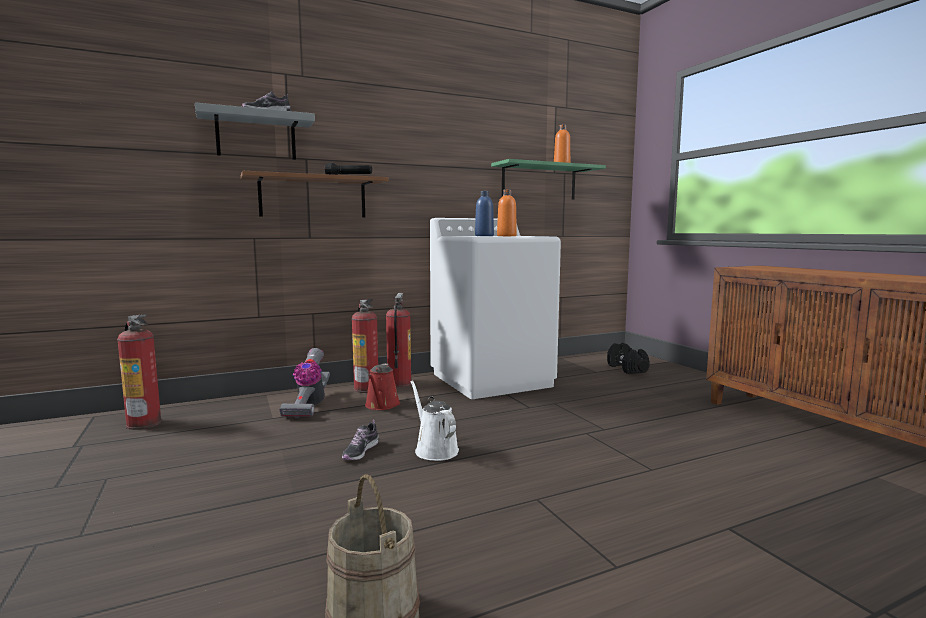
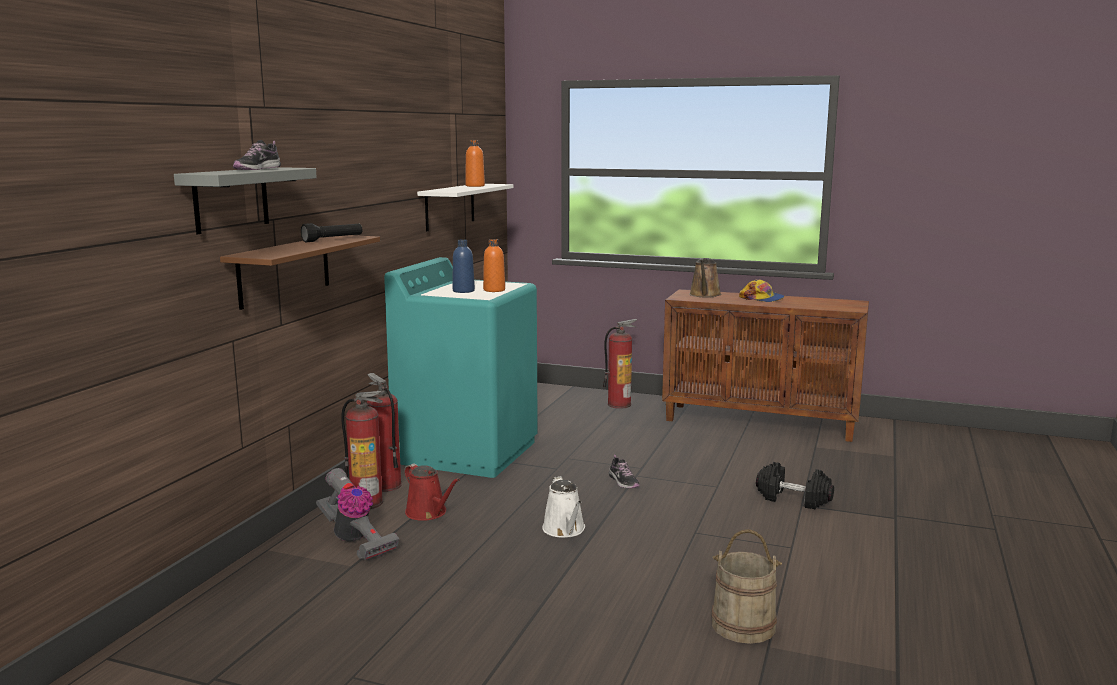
camera: 45 degrees left, 5 degrees up
(144, 423) = (215, 632): fire extinguisher -> fire extinguisher (619, 404)
(360, 451) = (515, 556): shoe -> shoe (623, 482)
(434, 449) = (565, 530): white watering can -> white watering can turned 120 degrees counterclockwise
(492, 380) = (467, 452): white washing machine -> turquoise washing machine
(539, 182) = (450, 206): green shelf -> white shelf
(627, 369) = (556, 404): black dumbbell -> black dumbbell (793, 499)
(774, 268) = (704, 295): none -> brown watering can
(846, 273) = (762, 298): none -> cap

